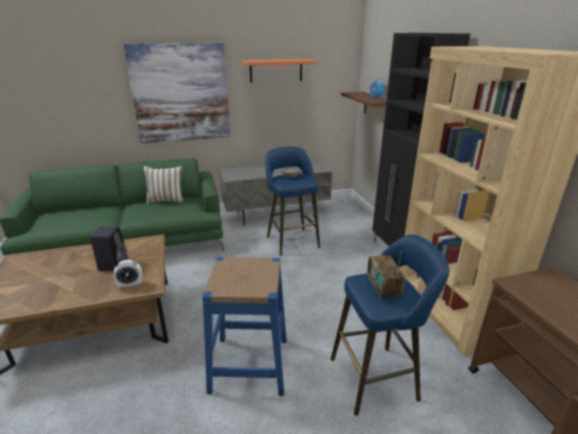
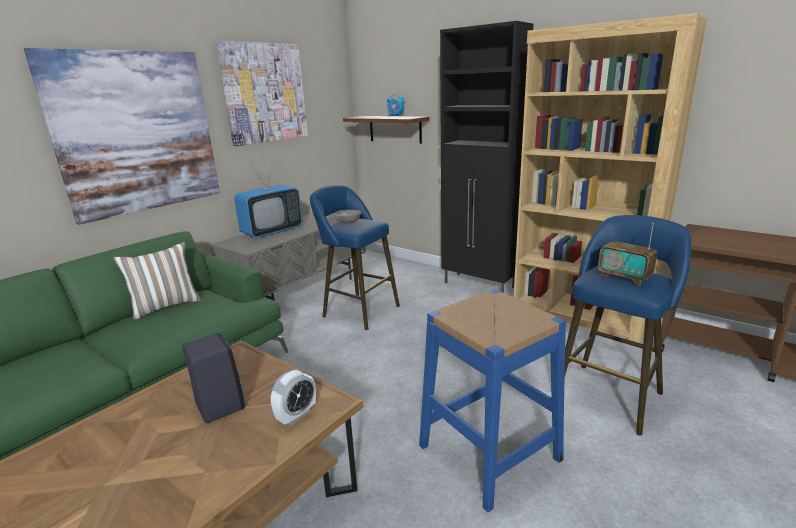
camera: 35 degrees left, 5 degrees down
(260, 169) = (272, 231): none -> television
(276, 70) = (264, 93): orange shelf -> picture

